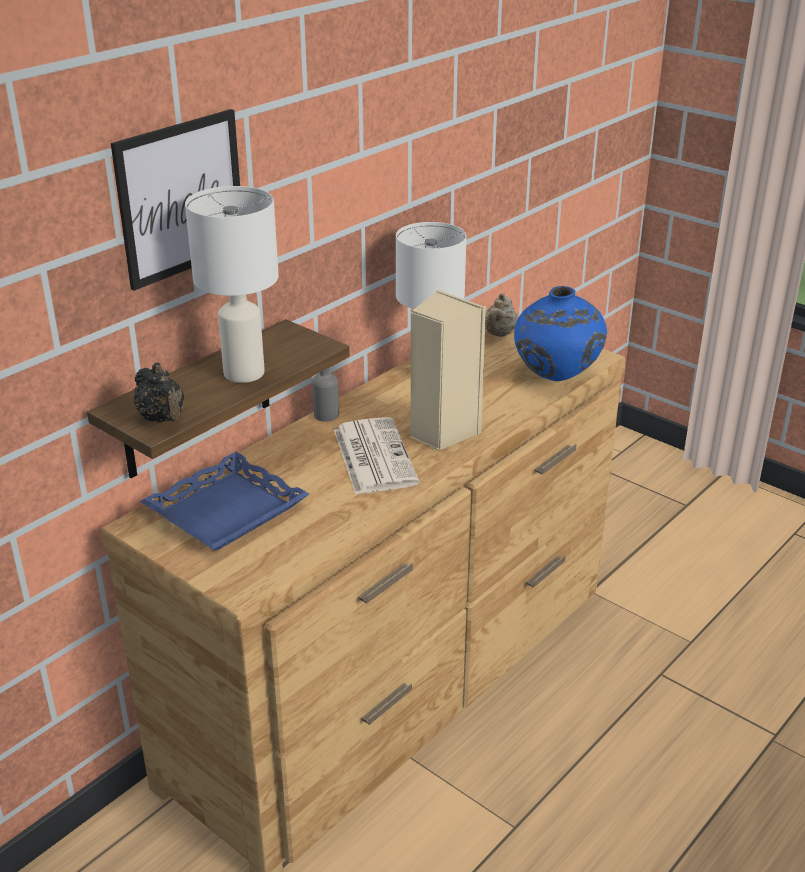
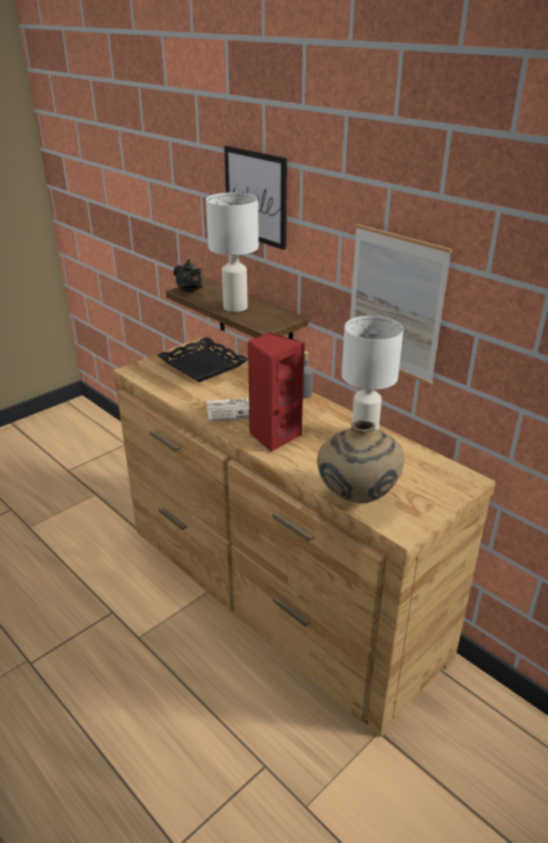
camera: 95 degrees right, 0 degrees up
(163, 419) = (190, 291): black teapot -> black teapot turned 105 degrees counterclockwise
(225, 510) = (203, 365): blue tray -> black tray
(386, 213) = (395, 304): none -> picture
(441, 433) = (273, 436): beige speaker -> red speaker
(498, 334) = (441, 476): beige teapot -> none
(556, 379) = (356, 499): blue vase -> beige vase

